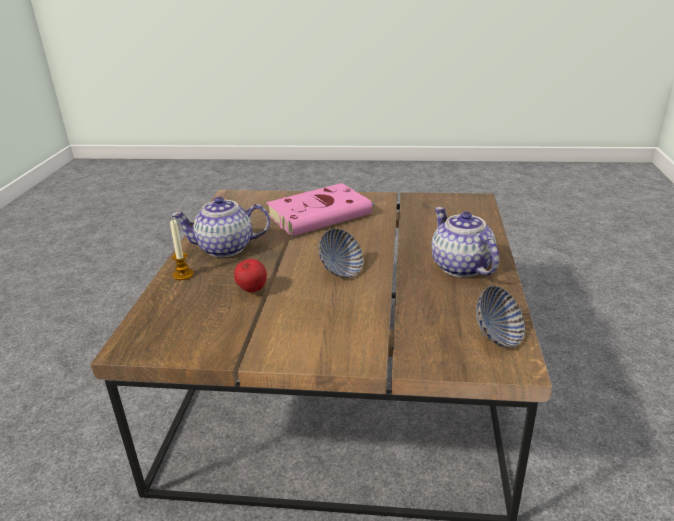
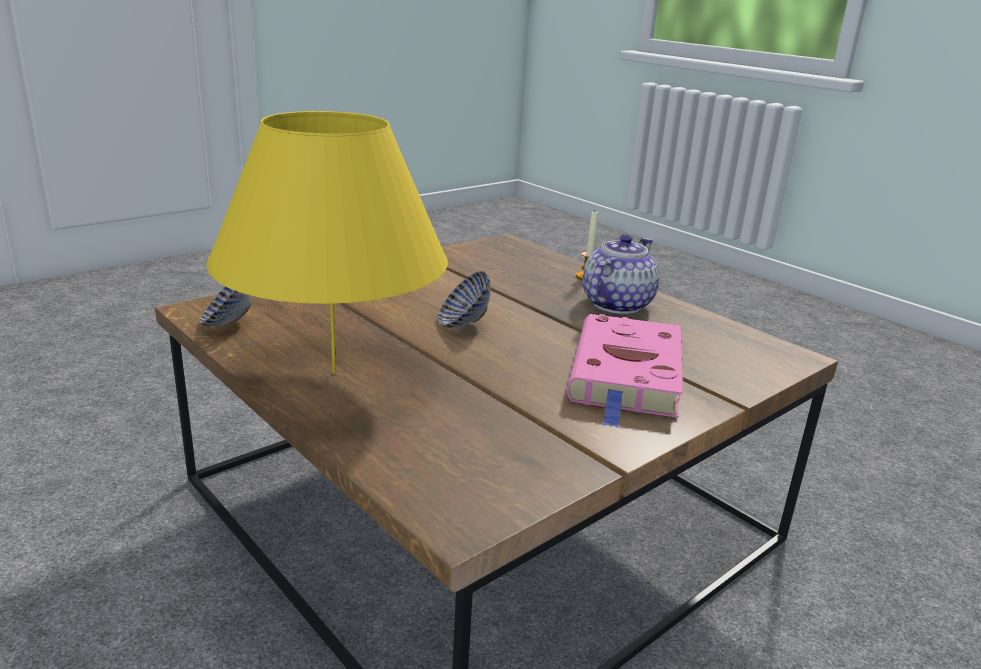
camera: 130 degrees right, 5 degrees down
(252, 291) = (504, 285): apple -> none
(461, 267) = (334, 372): teapot -> yellow table lamp

